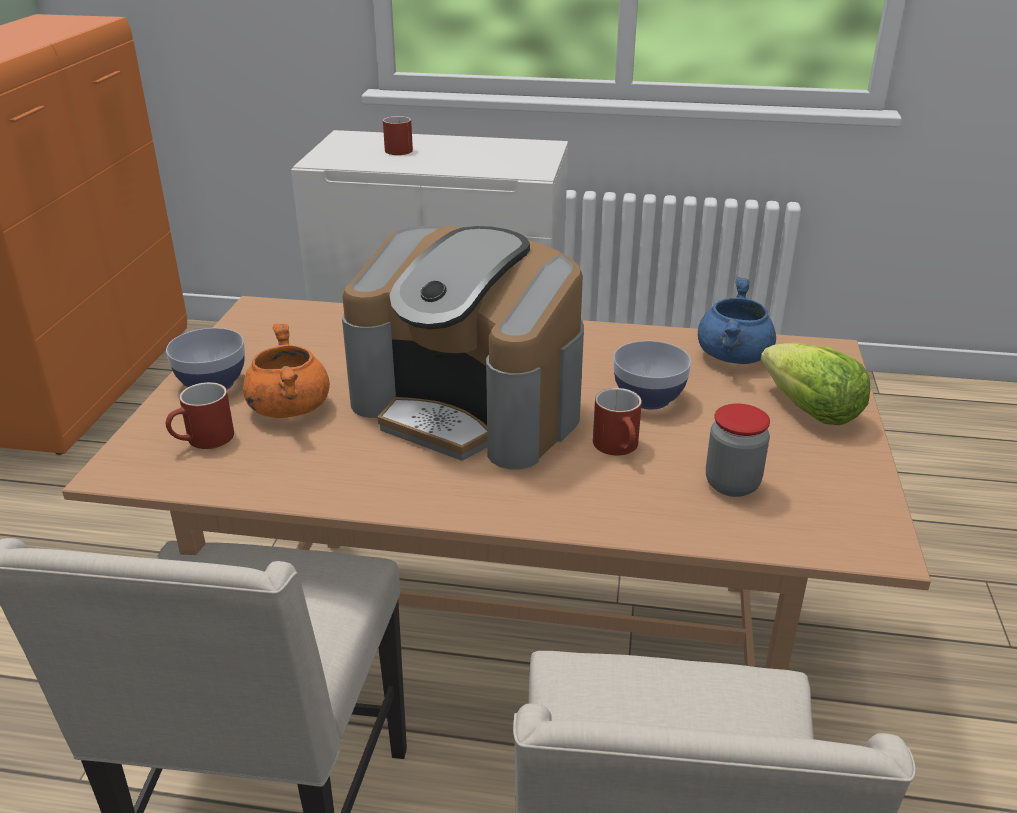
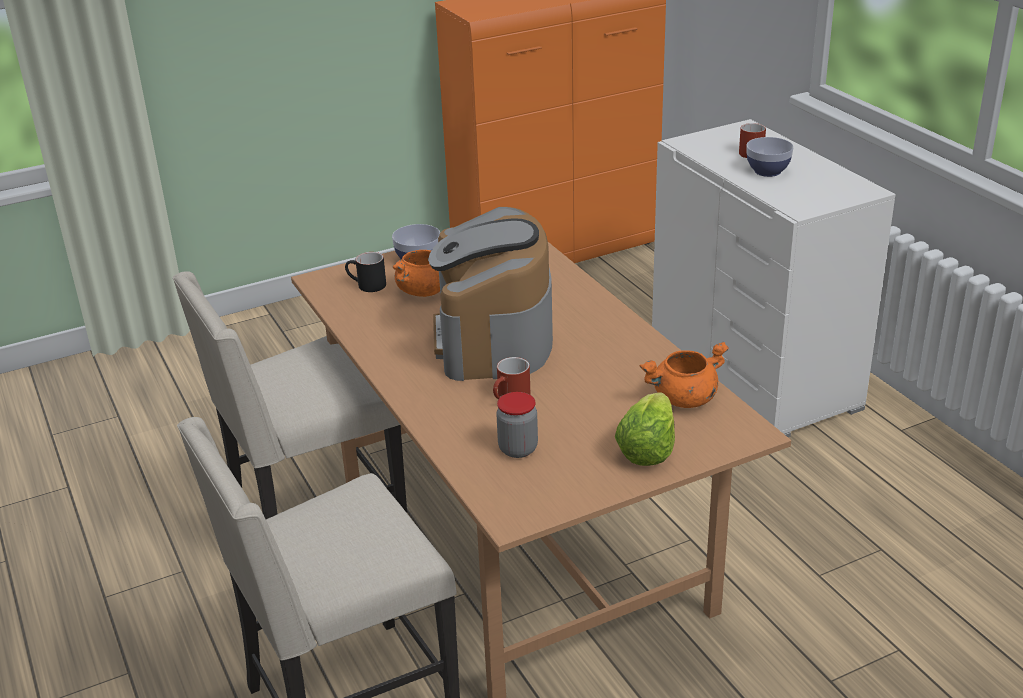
camera: 55 degrees right, 0 degrees up
(203, 441) = (366, 286): red mug -> black mug
(648, 398) = (582, 388): bowl -> bowl (767, 171)
(734, 357) = (684, 399): blue cooking pot -> orange cooking pot

